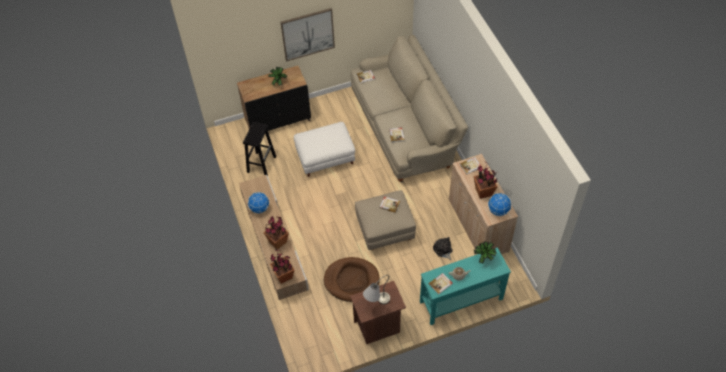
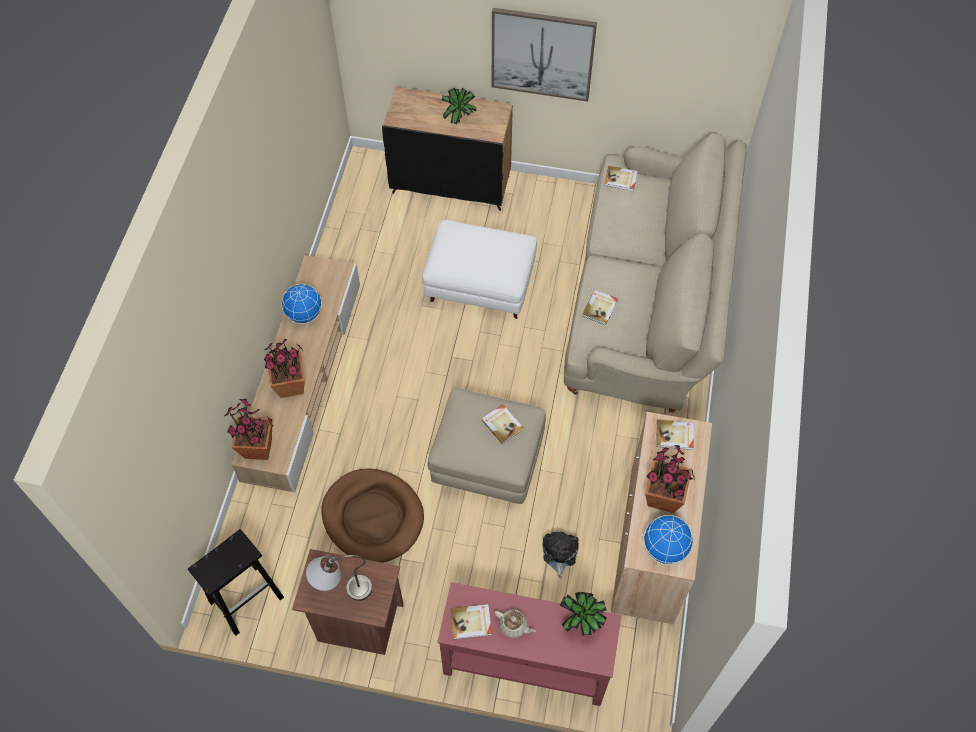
camera: 30 degrees right, 5 degrees up
(261, 164) = (375, 242): black stool -> black stool (247, 598)
(460, 300) = (525, 661): turquoise console table -> red console table

